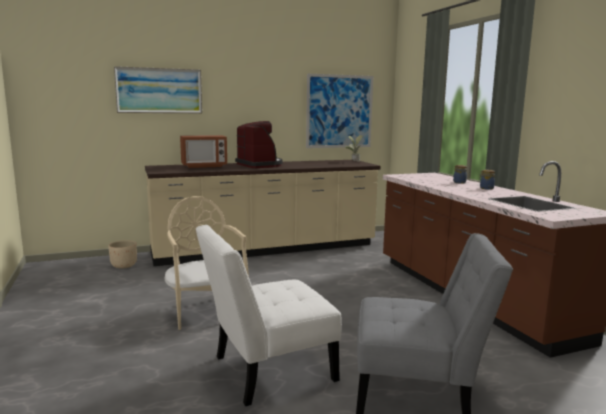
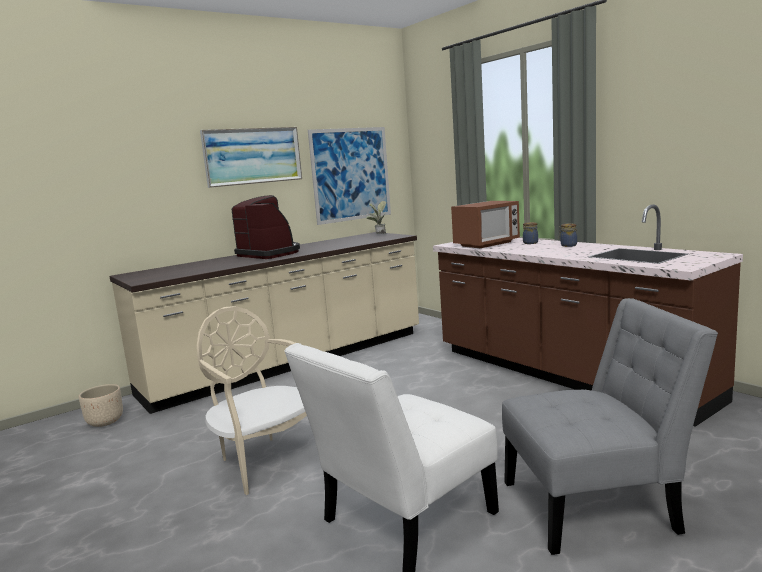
camera: 15 degrees left, 0 degrees up
(159, 90) = (117, 168): picture -> picture (253, 156)
(204, 166) = (196, 265): microwave -> microwave (486, 244)

